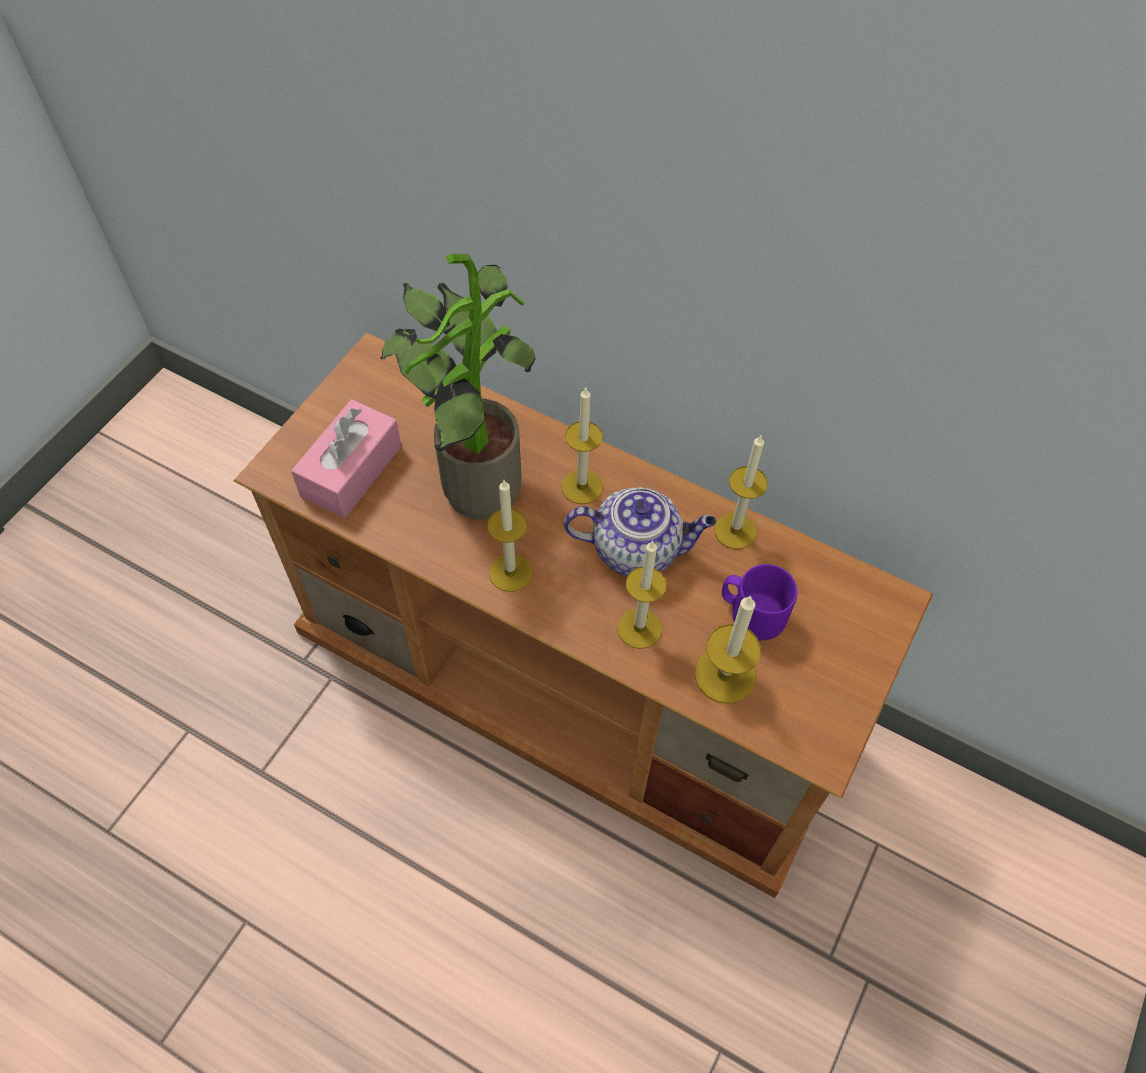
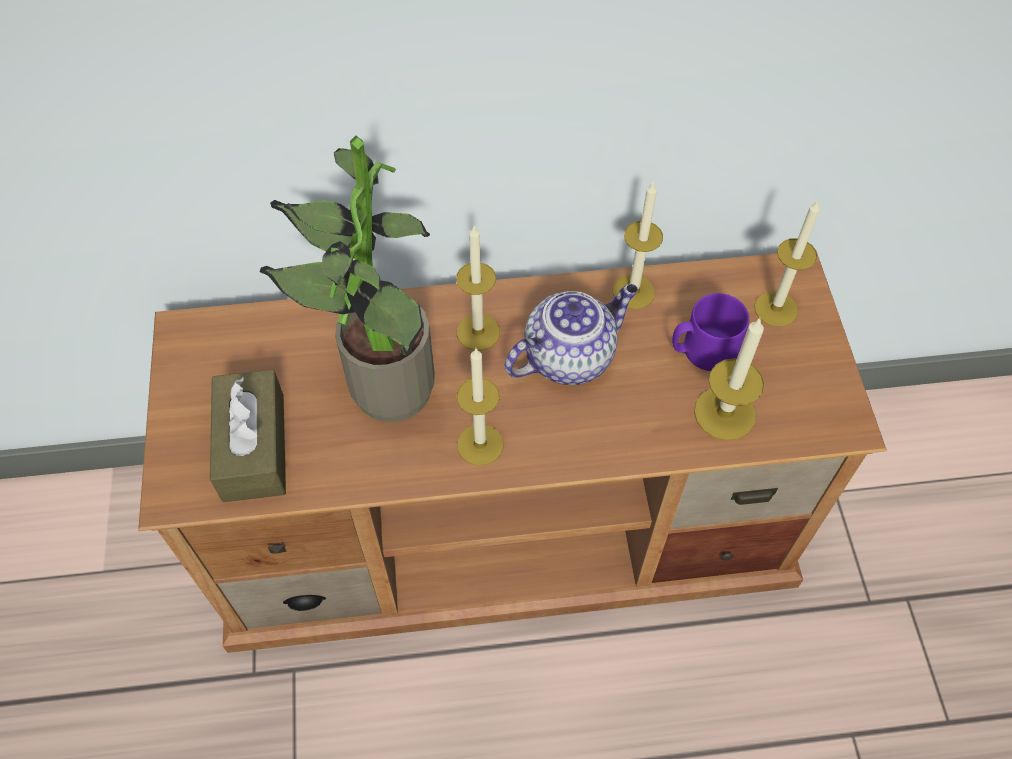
camera: 35 degrees left, 0 degrees up
(351, 471) = (254, 447): pink tissue box -> brown tissue box
(639, 628) = (627, 420): candle -> candle (775, 309)

